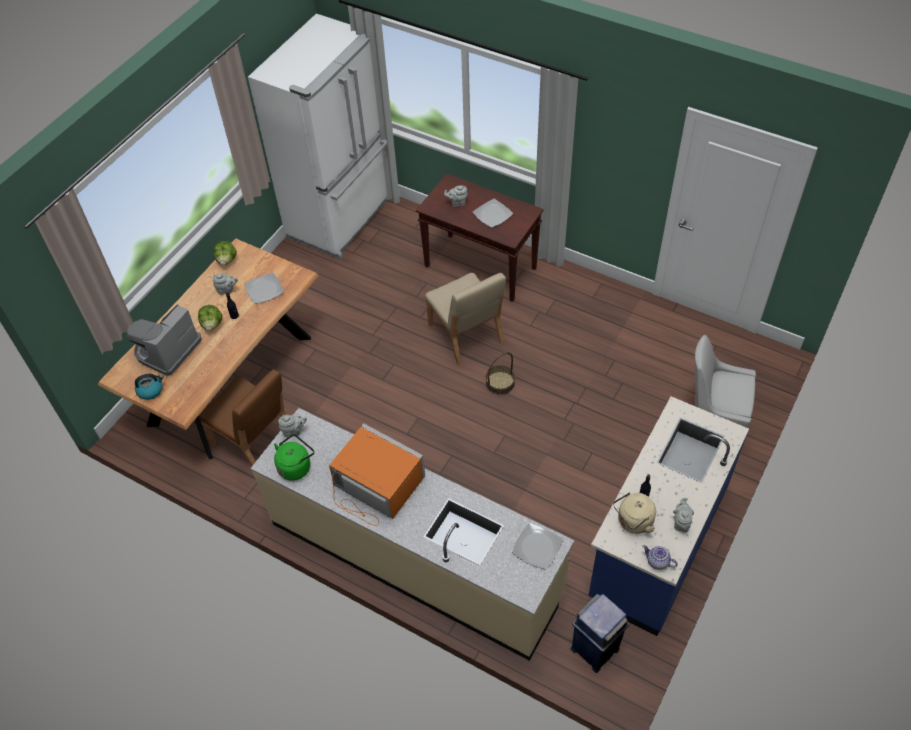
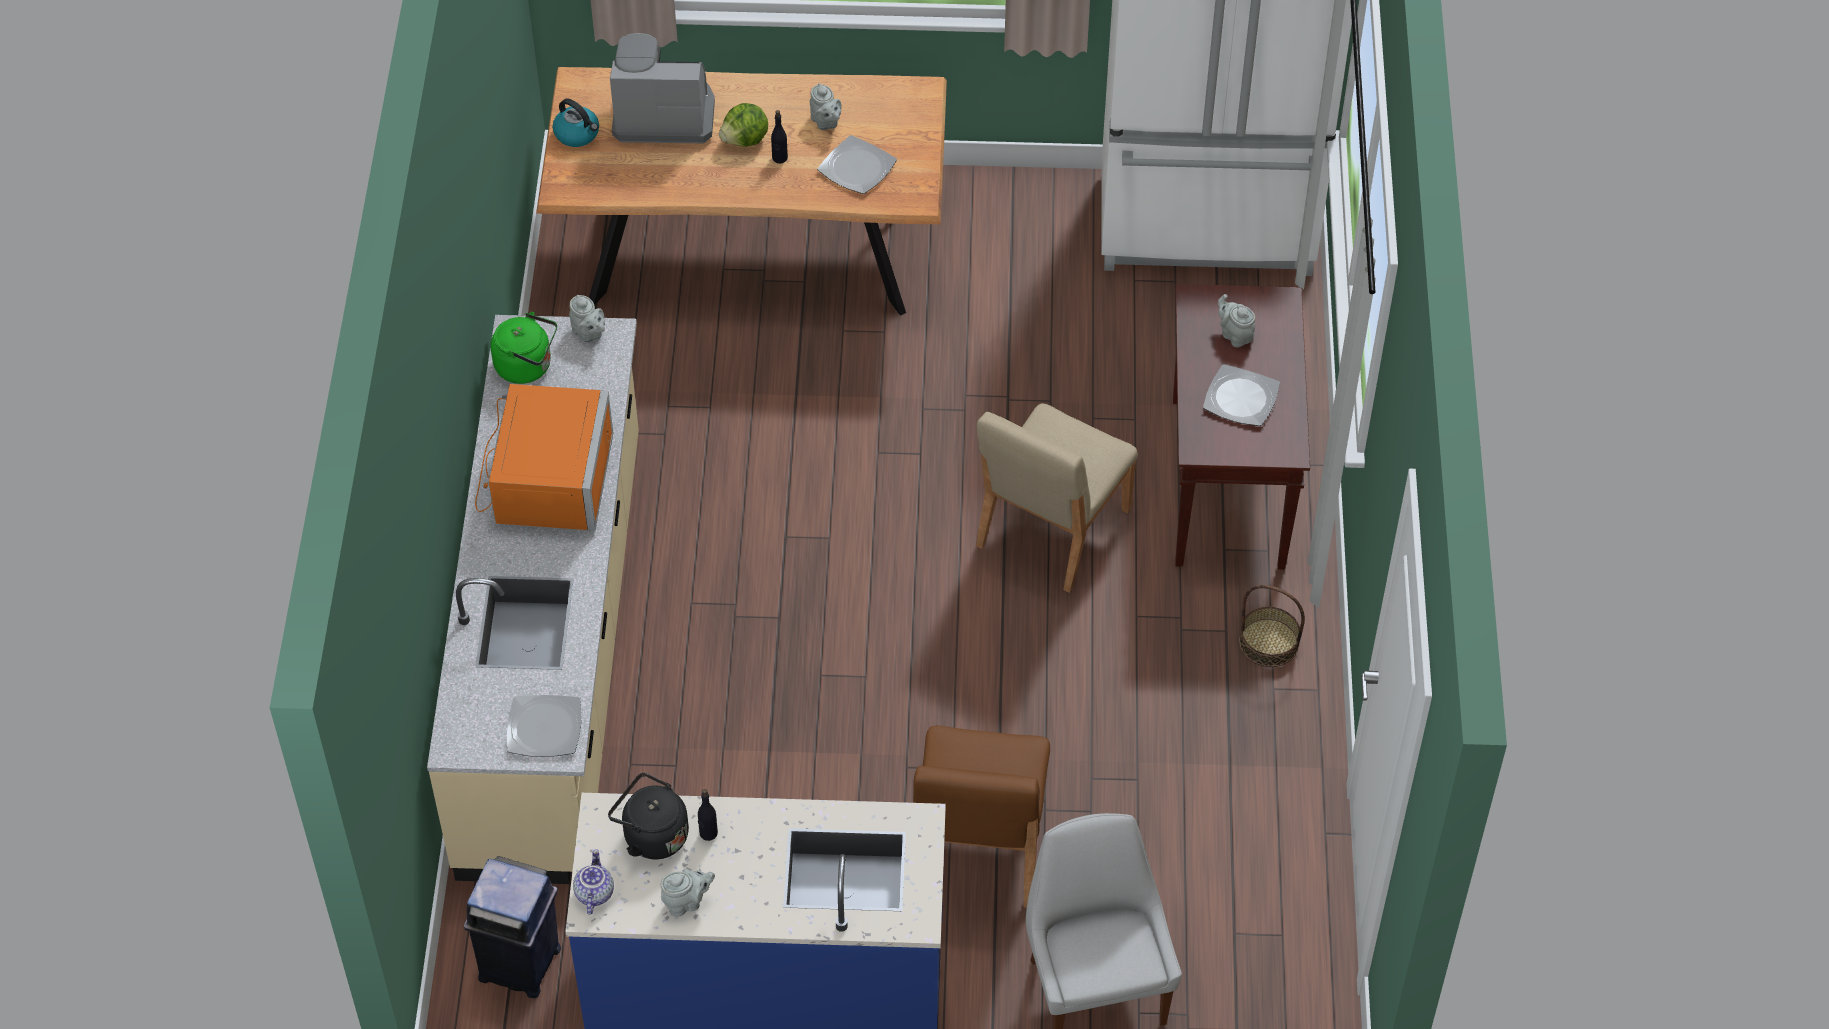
camera: 60 degrees right, 0 degrees up
(227, 260) = (888, 90): lettuce -> none
(254, 440) = (654, 342): brown chair -> brown chair (978, 847)
(500, 383) = (974, 624): basket -> basket (1269, 642)
(633, 522) = (652, 835): beige kettle -> black kettle

